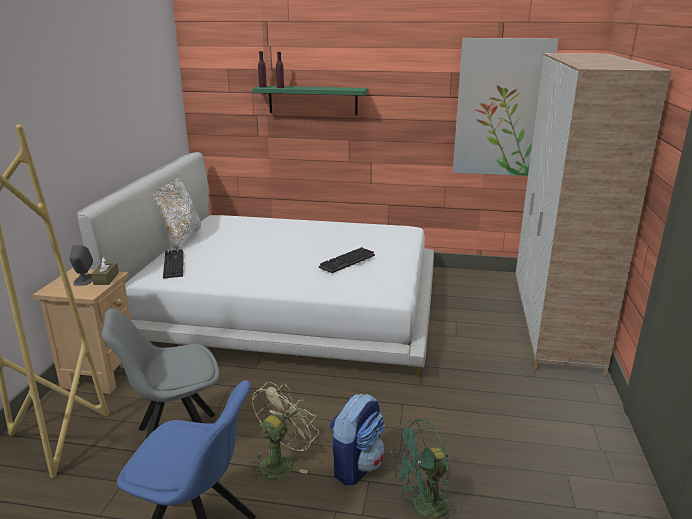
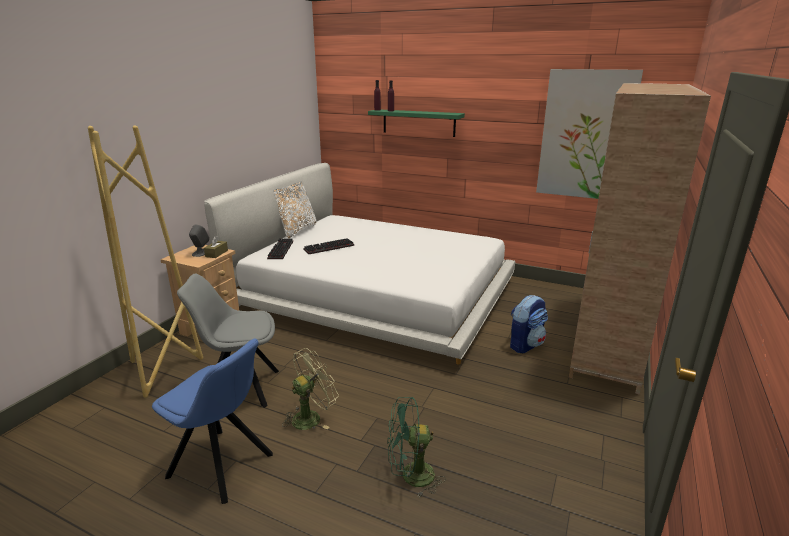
camera: 15 degrees right, 0 degrees up
(347, 262) = (417, 261): keyboard -> keyboard (328, 248)
(356, 465) = (370, 431): backpack -> backpack (525, 344)

